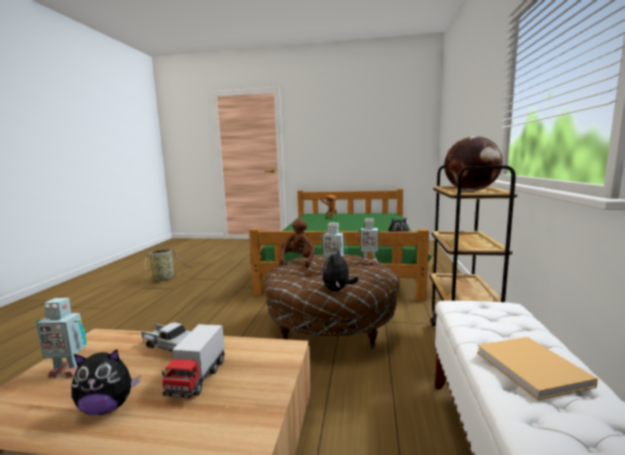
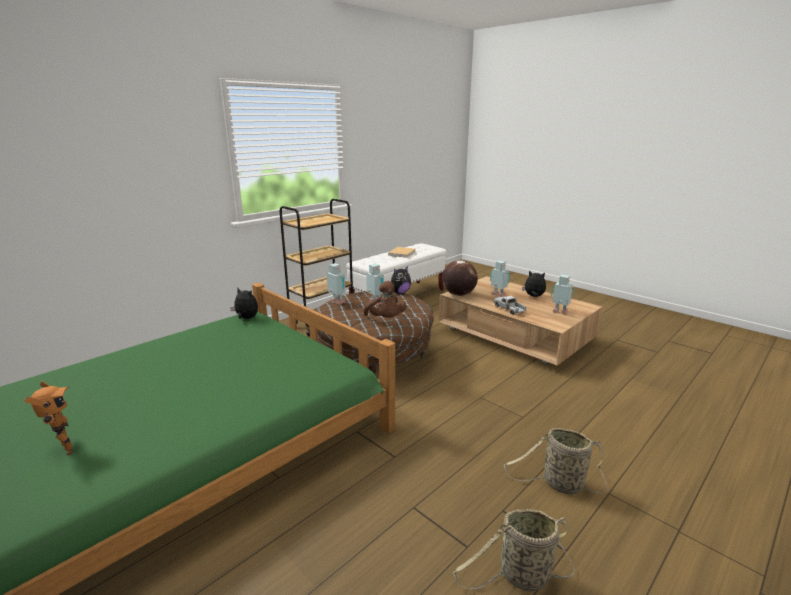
camera: 145 degrees left, 10 degrees up
(138, 303) = (559, 484): none -> basket
(197, 378) = (498, 295): toy truck -> toy robot
(298, 262) = (385, 319): brown plush toy -> brown plush toy turned 75 degrees counterclockwise
(471, 191) = (313, 221): globe -> globe (458, 294)

